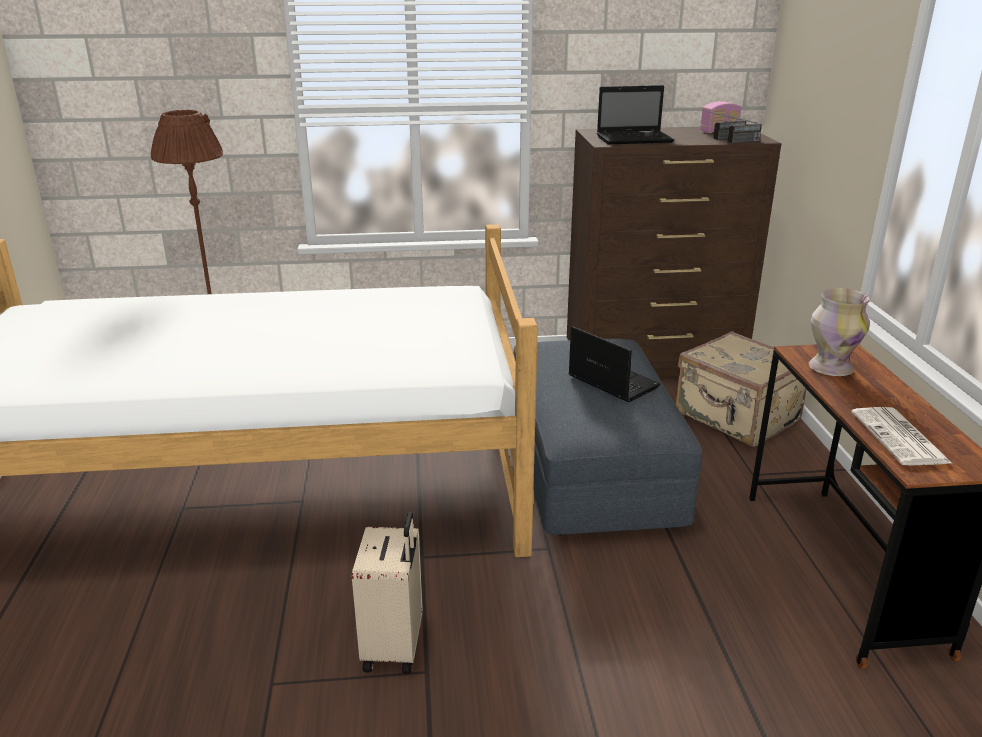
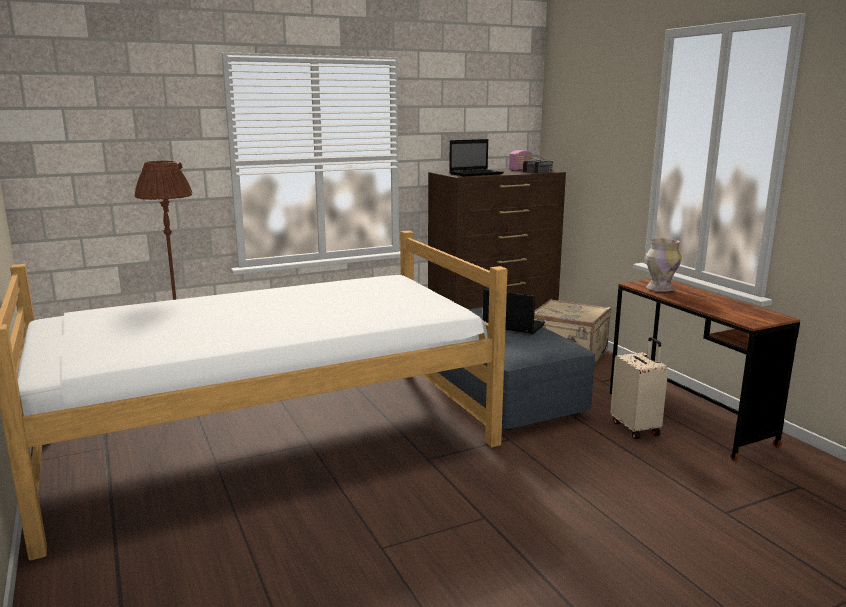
camera: 20 degrees left, 10 degrees down
(395, 647) = (452, 509): beige suitcase -> beige suitcase (636, 428)
(901, 438) = (729, 311): newspaper -> none

